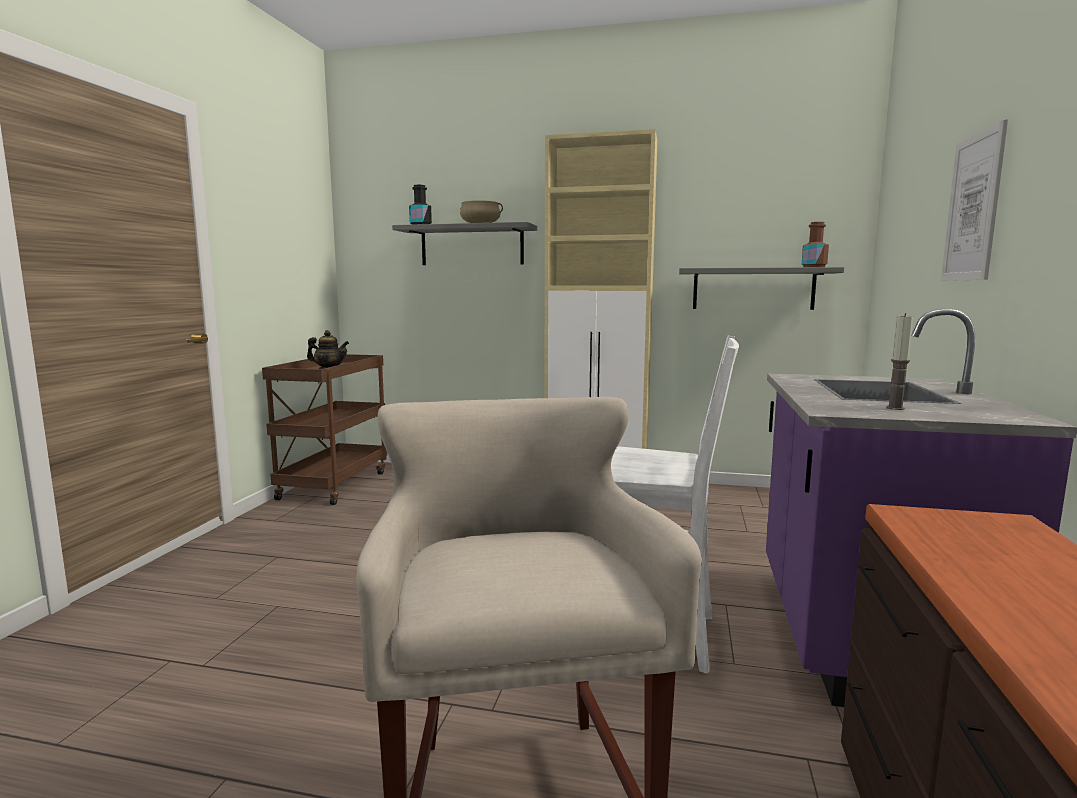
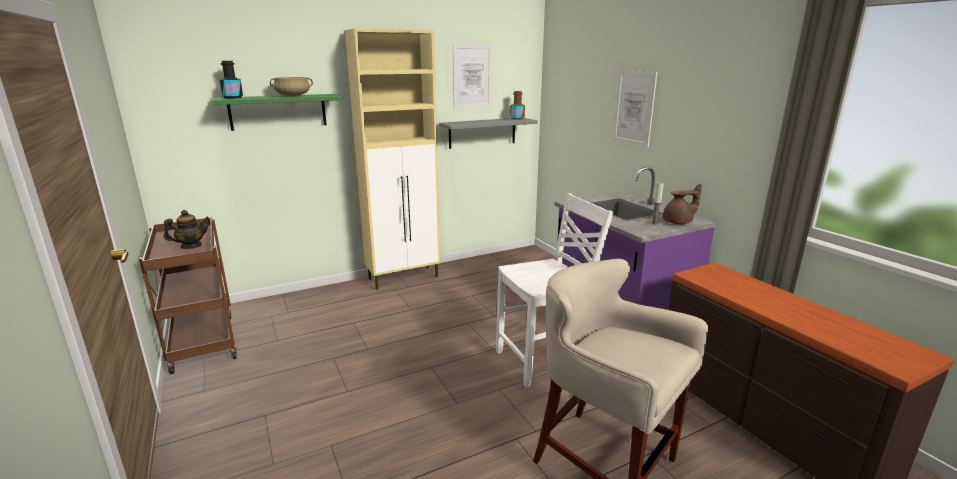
camera: 40 degrees left, 10 degrees up
(472, 246) = (278, 111): grey shelf -> green shelf
(740, 202) = (472, 76): none -> picture
(963, 414) = (679, 222): none -> brown teapot

